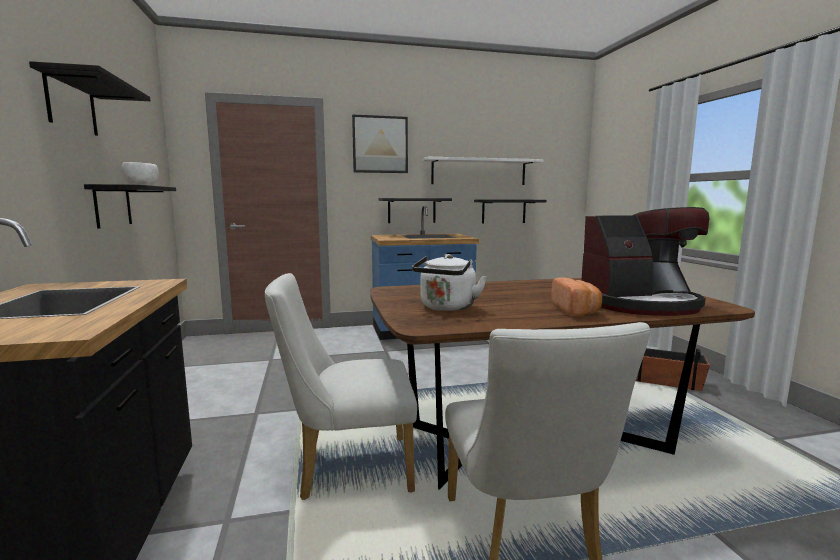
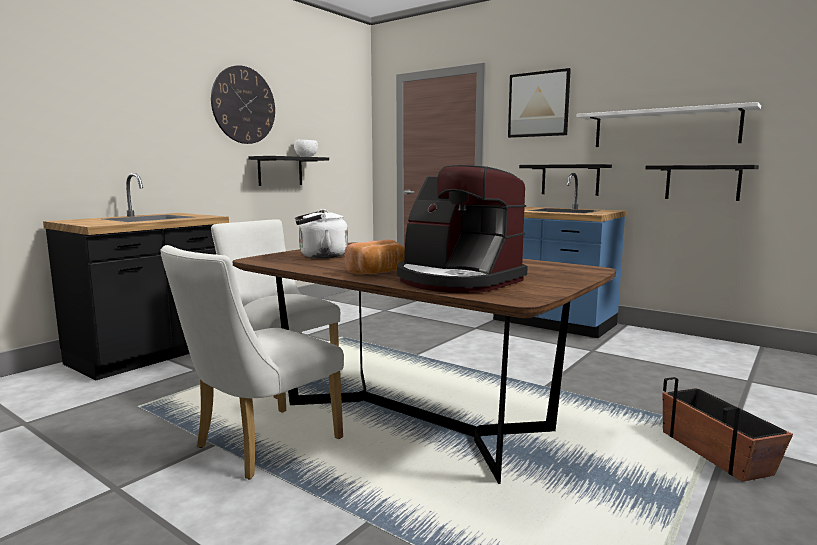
camera: 50 degrees right, 0 degrees up
(71, 105) = (243, 105): black shelf -> wall clock

